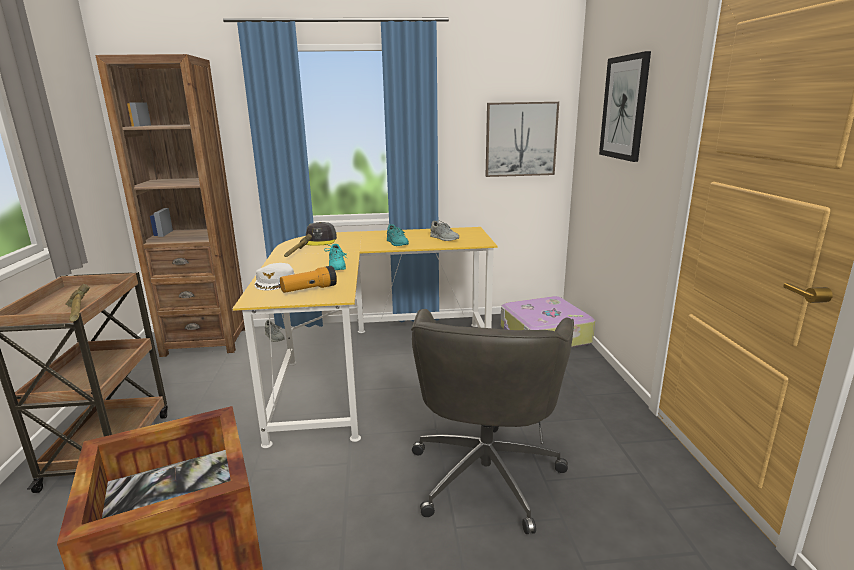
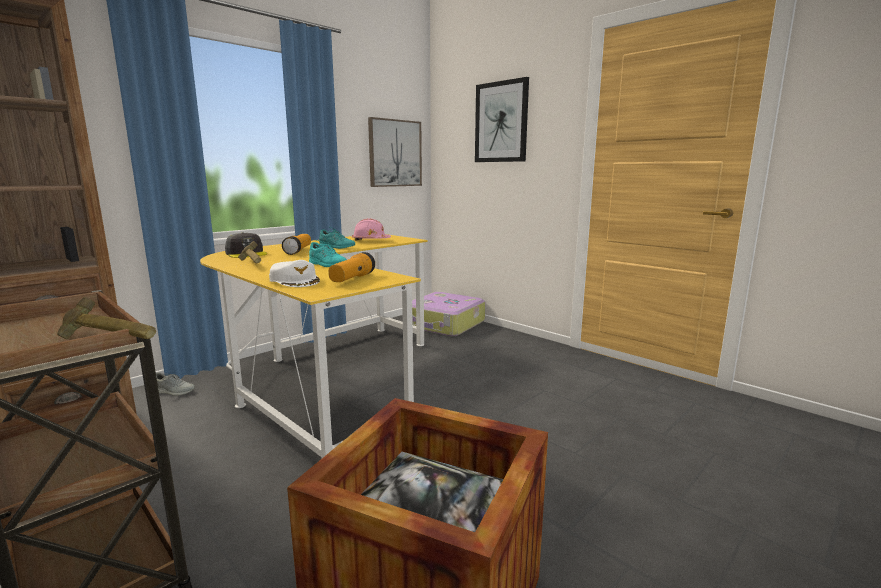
camera: 40 degrees left, 5 degrees down
(359, 243) = (298, 251): none -> flashlight
(444, 238) = (370, 240): grey shoe -> pink hard hat
(486, 472) = (540, 413): grey office chair -> none

